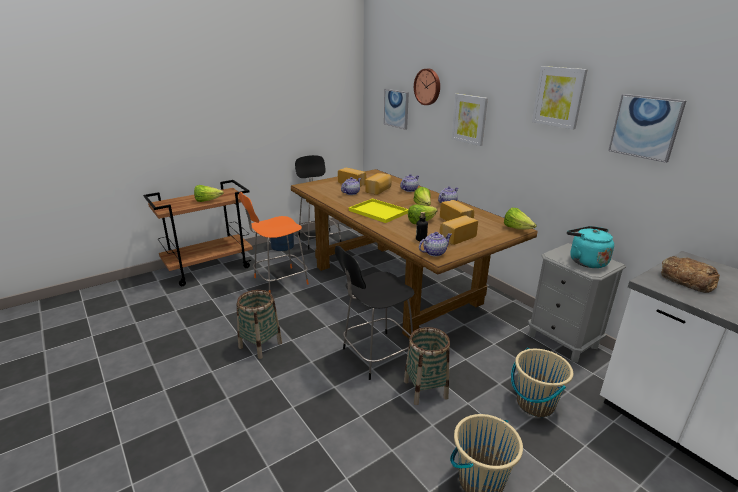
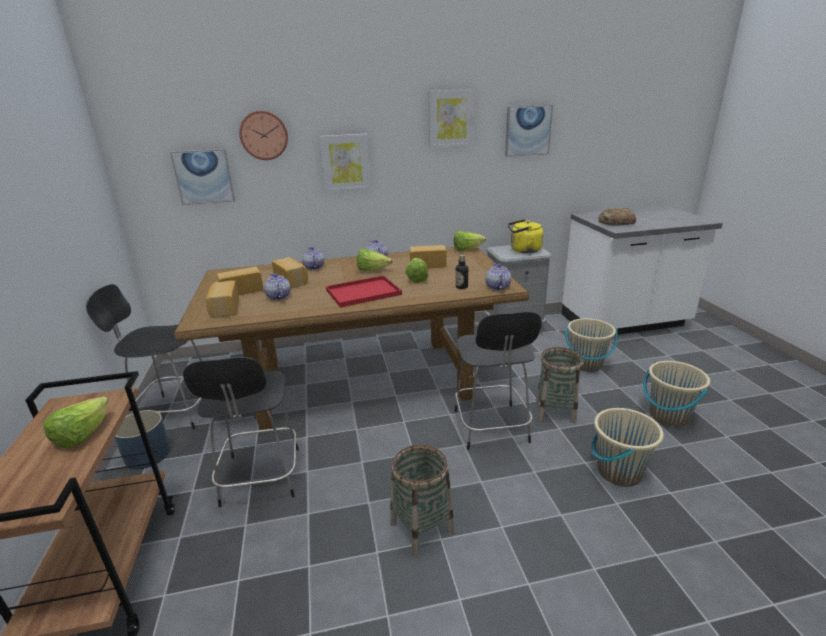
camera: 65 degrees left, 0 degrees up
(279, 281) = (260, 479): orange chair -> black chair
(358, 439) = (618, 472): none -> beige bucket
(379, 211) = (364, 292): yellow tray -> red tray
(456, 237) = (468, 272): bread -> bread (224, 309)
(585, 261) = (523, 250): turquoise kettle -> yellow kettle

